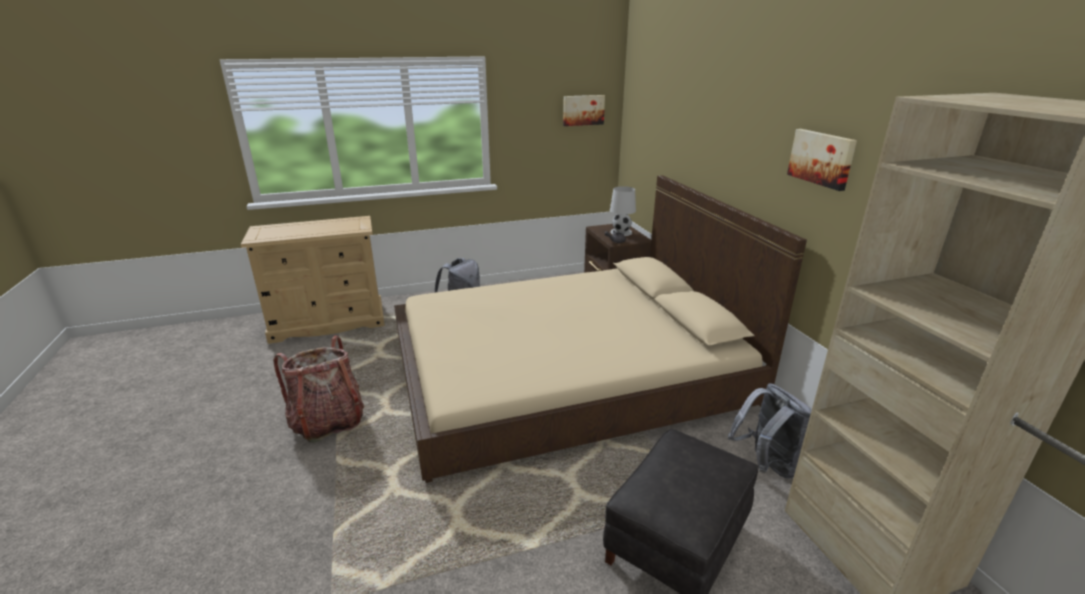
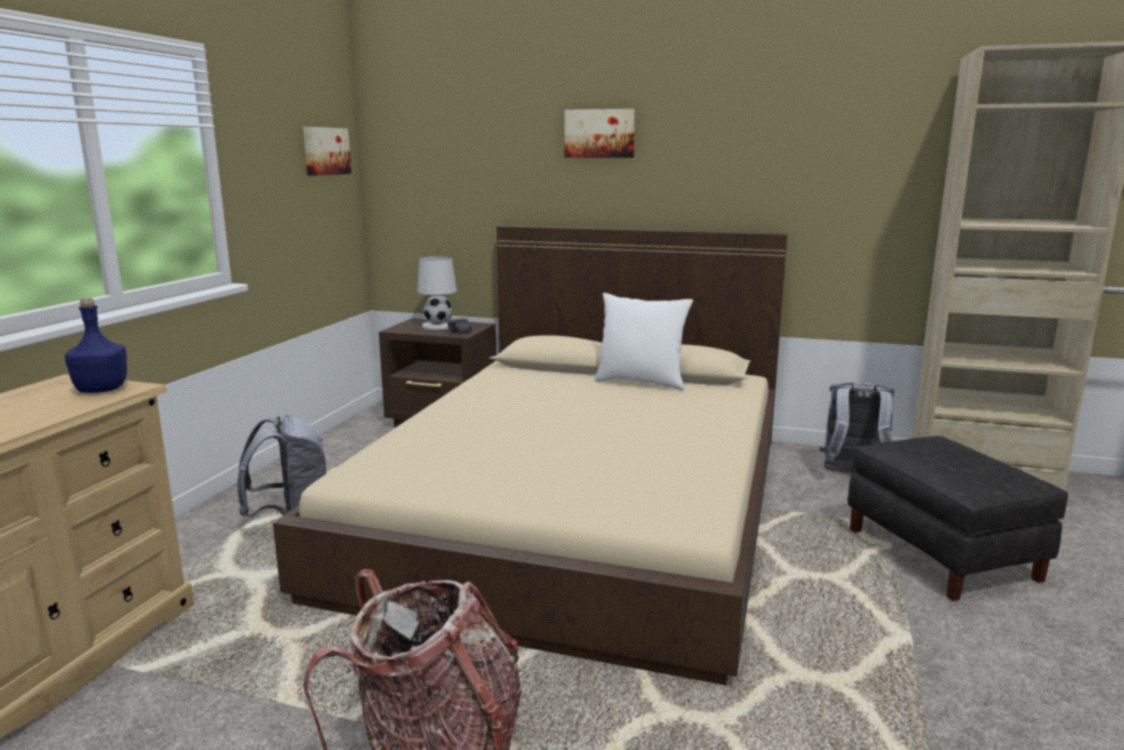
camera: 55 degrees left, 10 degrees down
(356, 227) = (102, 389): none -> blue bottle
(659, 316) = (641, 382): none -> white pillow
(822, 158) = (783, 147): picture -> picture (599, 133)

